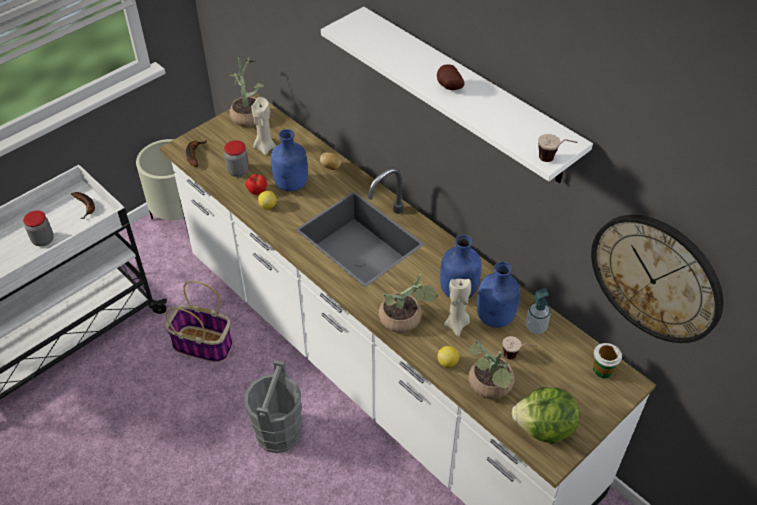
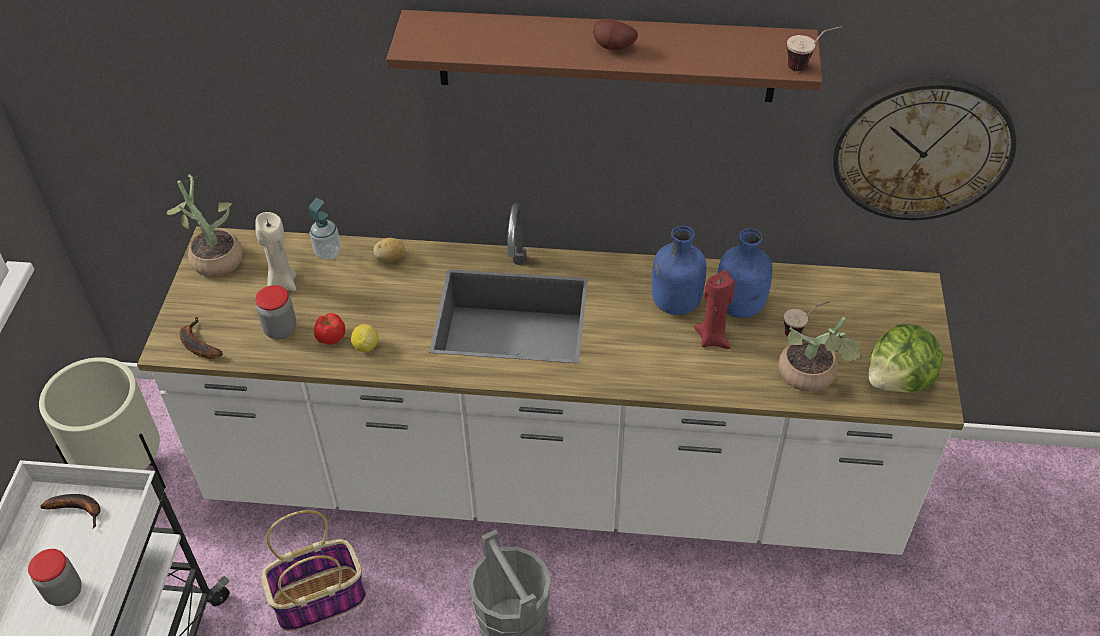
camera: 40 degrees left, 0 degrees up
(292, 185) = (367, 305): blue bottle -> none
(405, 320) = (659, 369): potted plant -> none
(447, 362) = (747, 381): lemon -> none
(457, 324) = (713, 338): beige candle -> red candle
(466, 95) = (606, 56): white shelf -> brown shelf
(536, 327) = (785, 290): soap dispenser -> soap dispenser (328, 252)
(602, 370) = (884, 290): cup -> none

